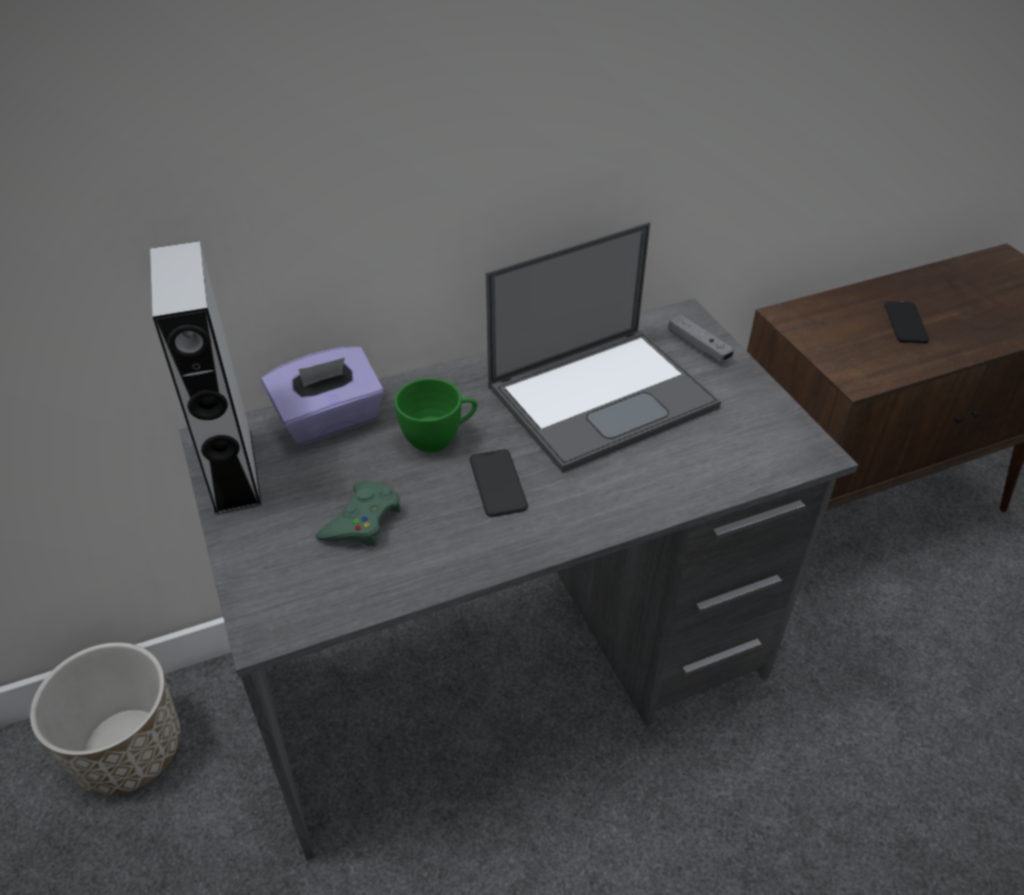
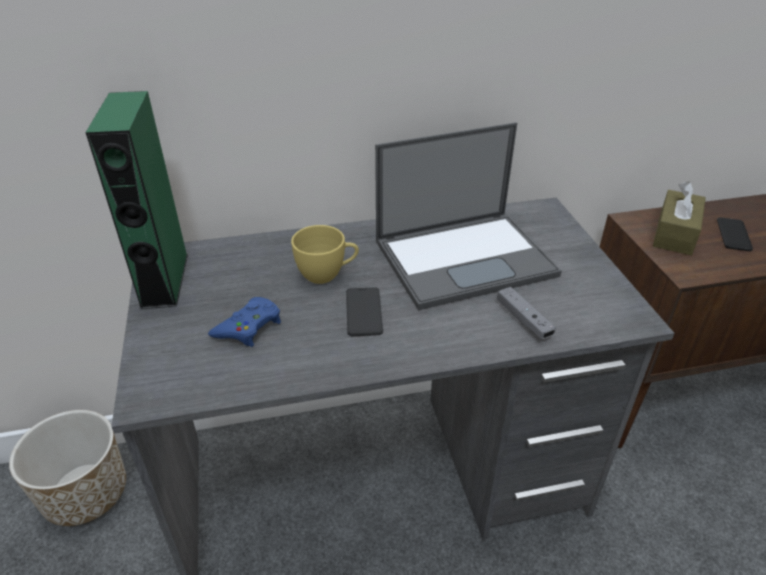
camera: 10 degrees right, 5 degrees down
(233, 471) = (165, 280): grey speaker -> green speaker
(329, 420) = (248, 253): purple tissue box -> none
(362, 521) = (249, 327): green game controller -> blue game controller
(439, 438) = (327, 274): green cup -> yellow cup
(699, 346) = (552, 230): grey game controller -> grey game controller (523, 320)
(838, 329) = (675, 234): none -> brown tissue box

